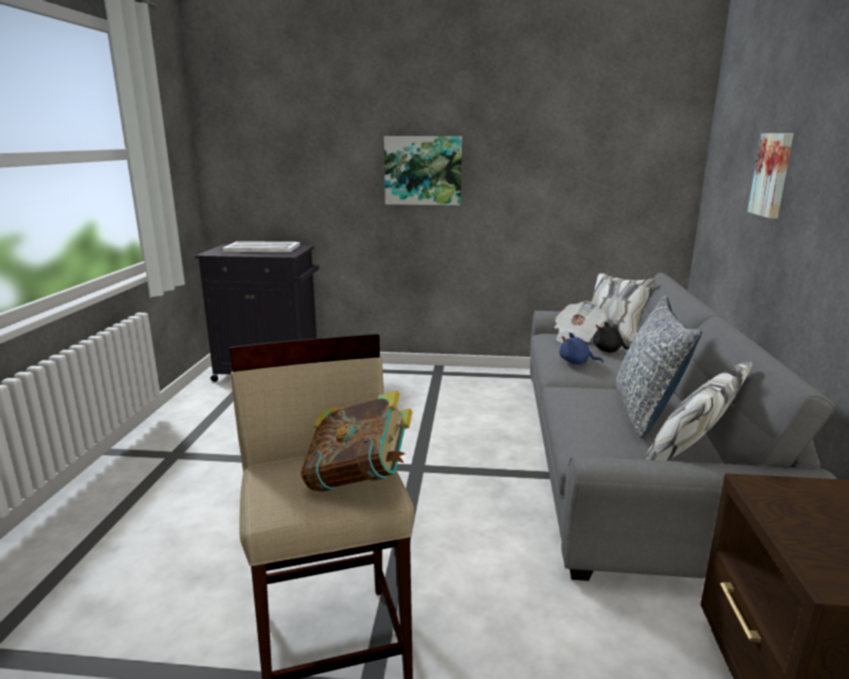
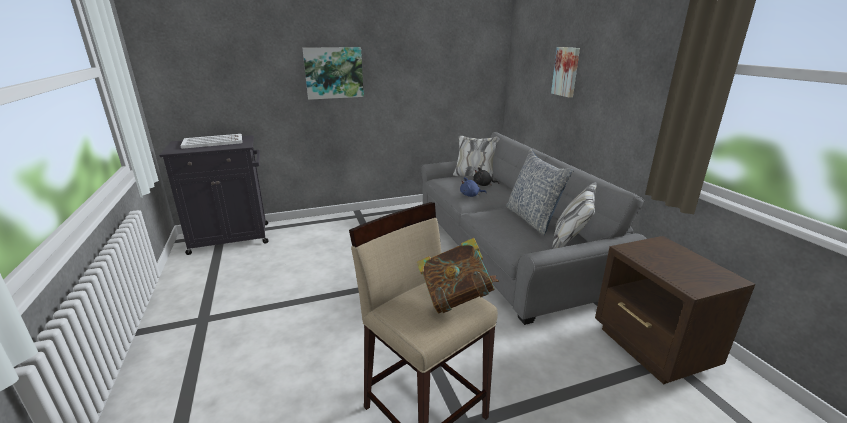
camera: 25 degrees left, 5 degrees up
(577, 336) = (458, 178): newspaper -> none

